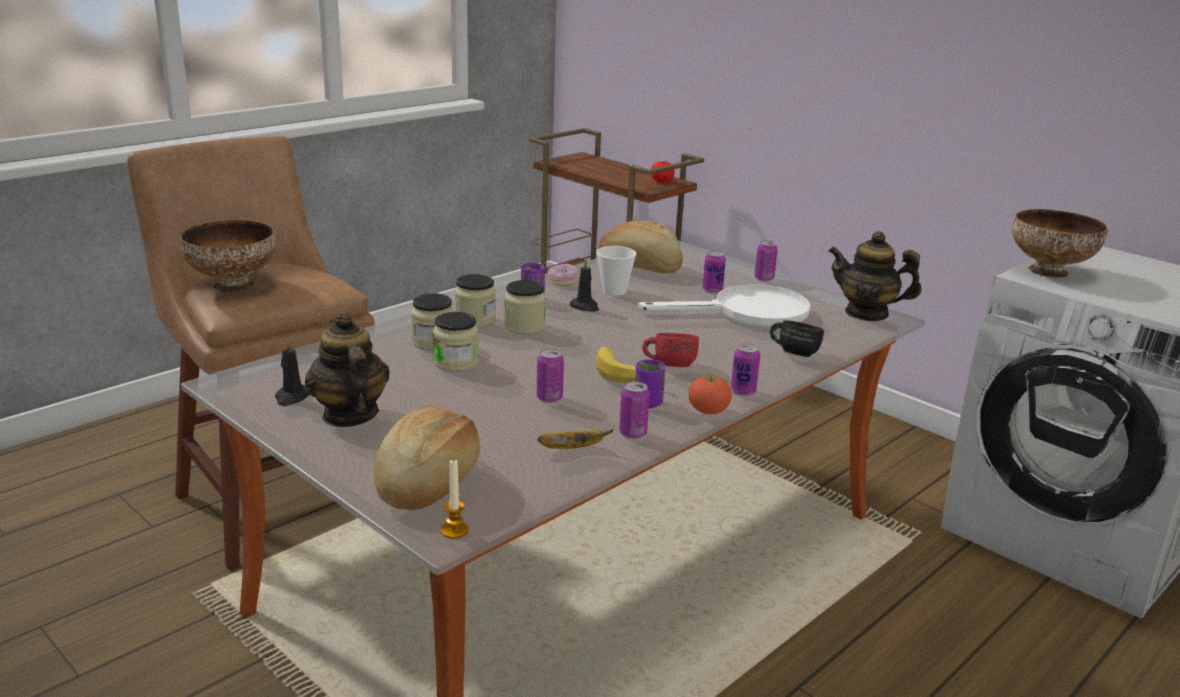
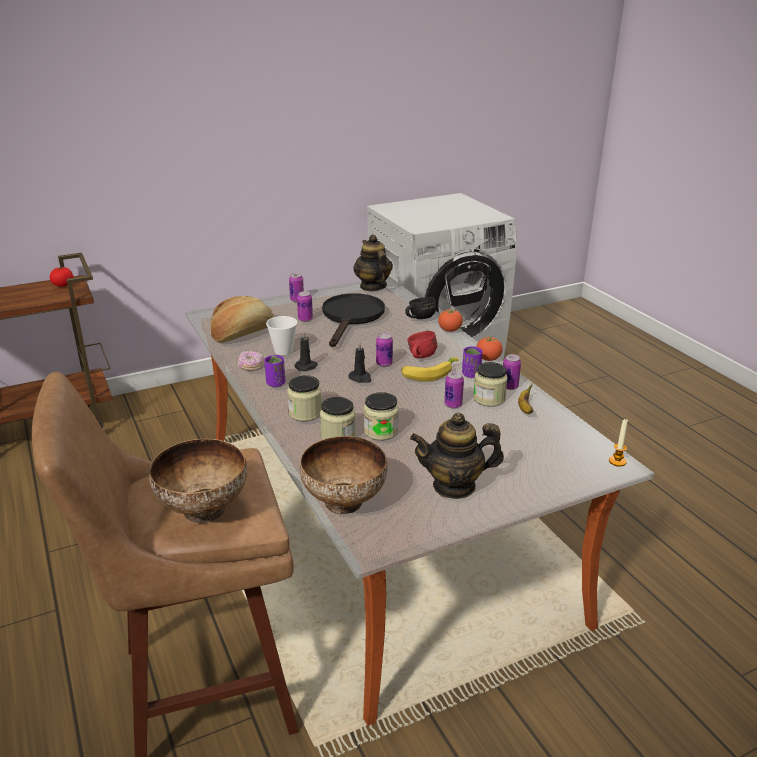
camera: 70 degrees left, 5 degrees up
(292, 397) = (414, 511): black candle -> black candle (360, 378)
(428, 481) = (558, 463): bread -> none
(524, 326) = (329, 395): jar -> jar (489, 398)
(743, 391) = (465, 344): can -> can (384, 363)
(747, 313) = (351, 317): white frying pan -> black frying pan
(778, 377) = (449, 330): none -> tomato
(867, 313) = (372, 286): teapot -> teapot turned 120 degrees clockwise
(1048, 272) = (414, 223): bowl -> bowl (345, 503)

